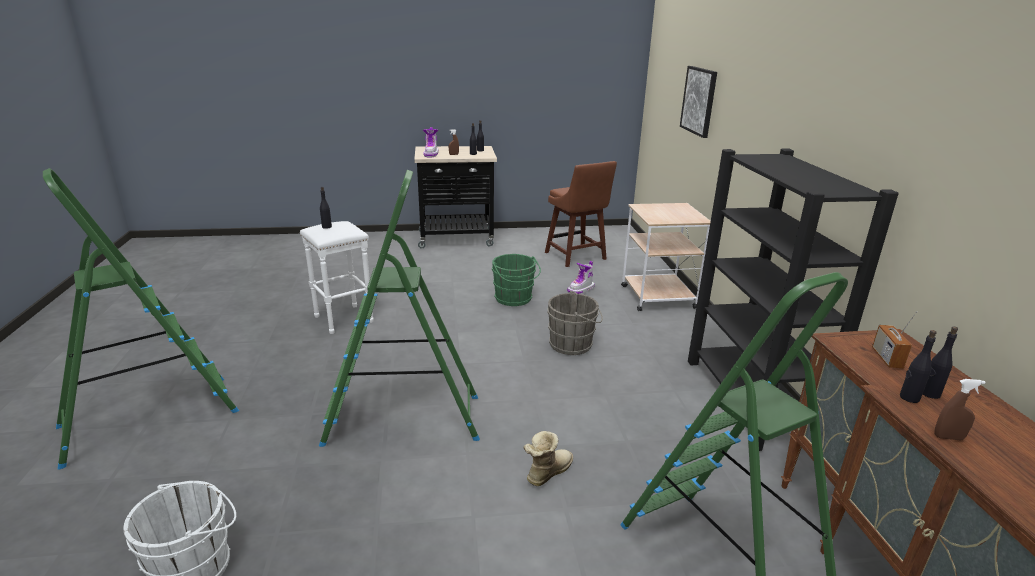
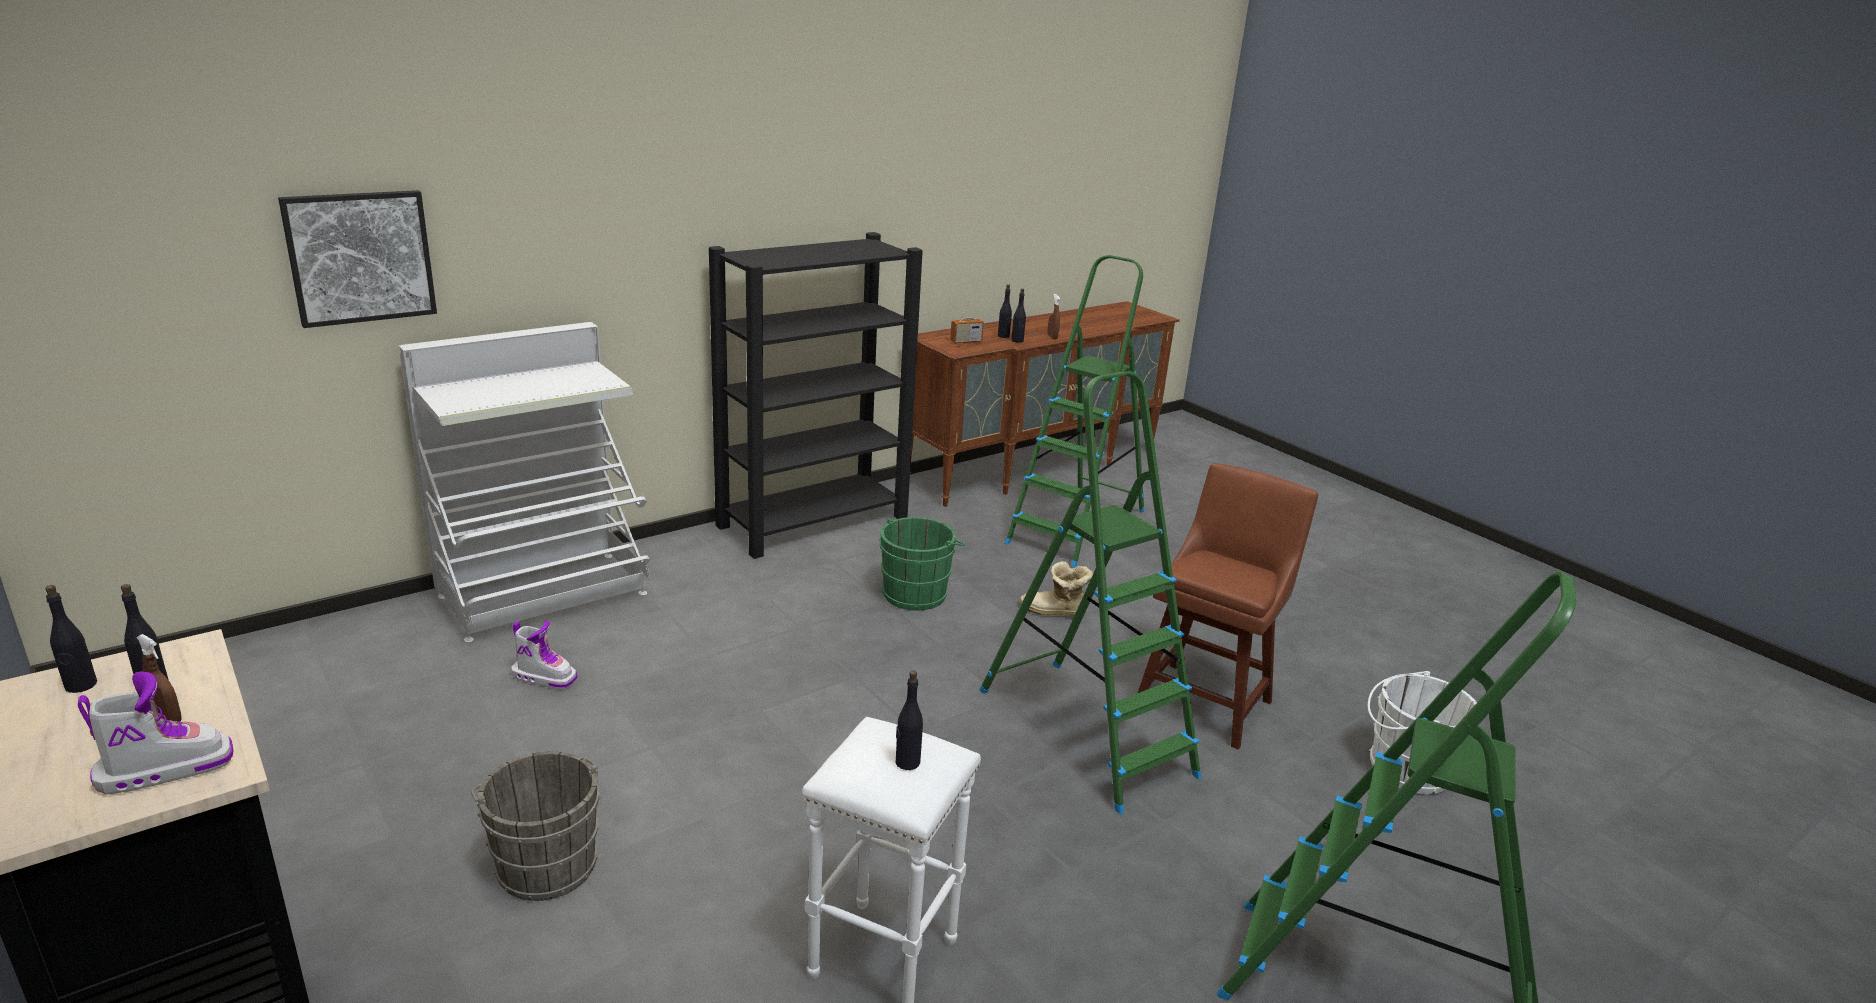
camera: 120 degrees left, 0 degrees up
(514, 299) = (634, 744): green bucket -> green bucket (917, 593)
(573, 344) = (772, 645): grey bucket -> grey bucket (546, 862)
(576, 257) = (339, 718): brown chair -> brown chair (1206, 700)
(658, 298) = (546, 597): beige cart -> white shoe rack

